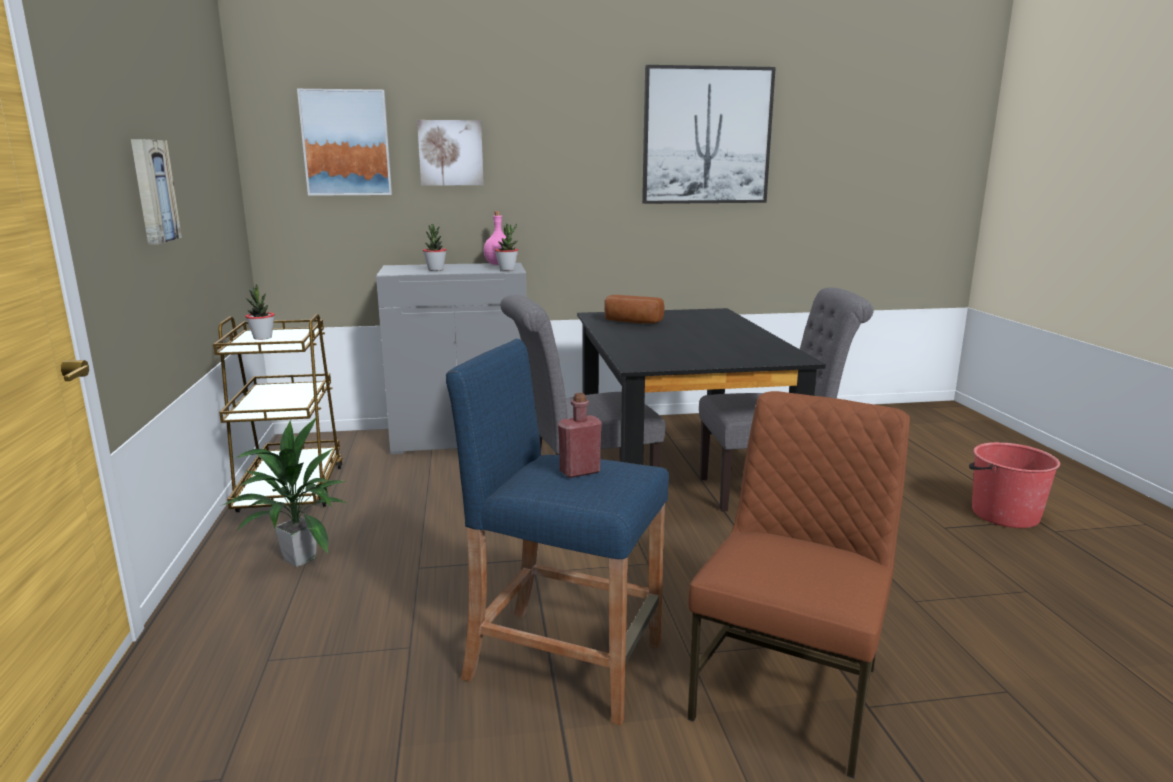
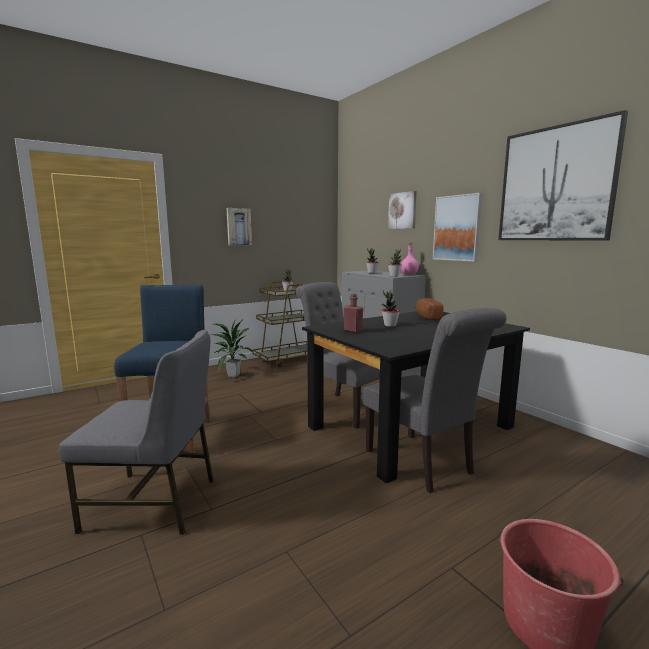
camera: 65 degrees right, 5 degrees down
(346, 143) = (366, 209): picture -> picture (457, 228)
(580, 472) = (164, 344): red bottle -> red bottle (353, 331)
(663, 340) = (390, 325): none -> potted plant
(791, 692) = (154, 503): brown chair -> grey chair

